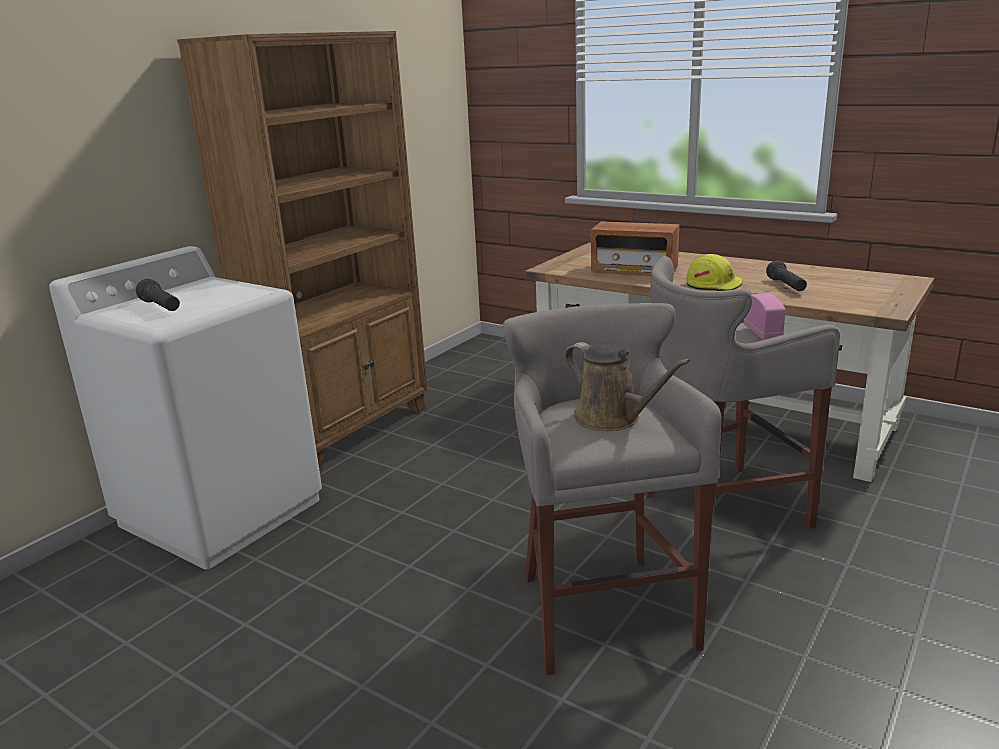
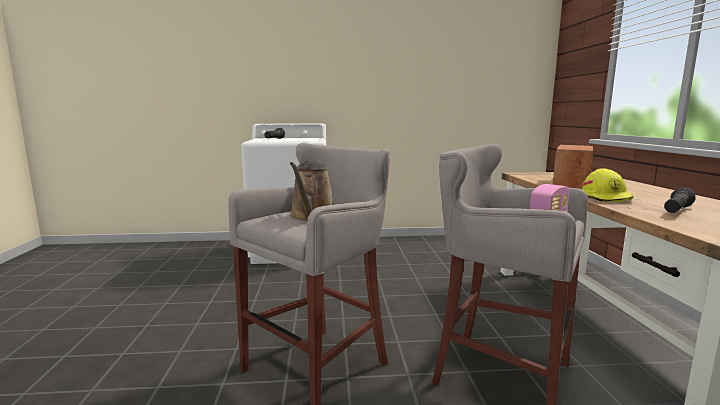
camera: 50 degrees right, 10 degrees down
(347, 430) = (388, 244): brown bookcase -> none
(634, 270) = (571, 183): radio -> radio turned 135 degrees counterclockwise

